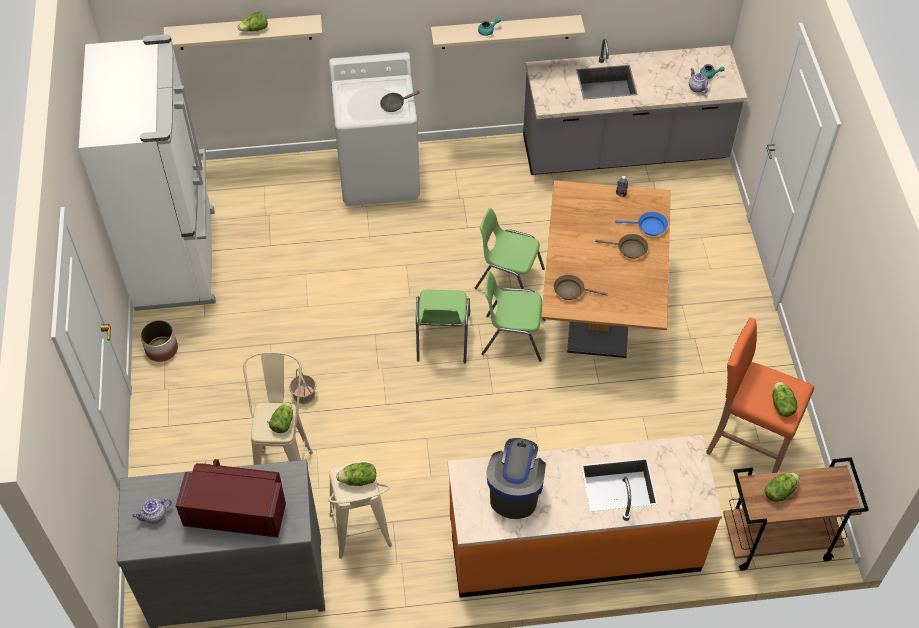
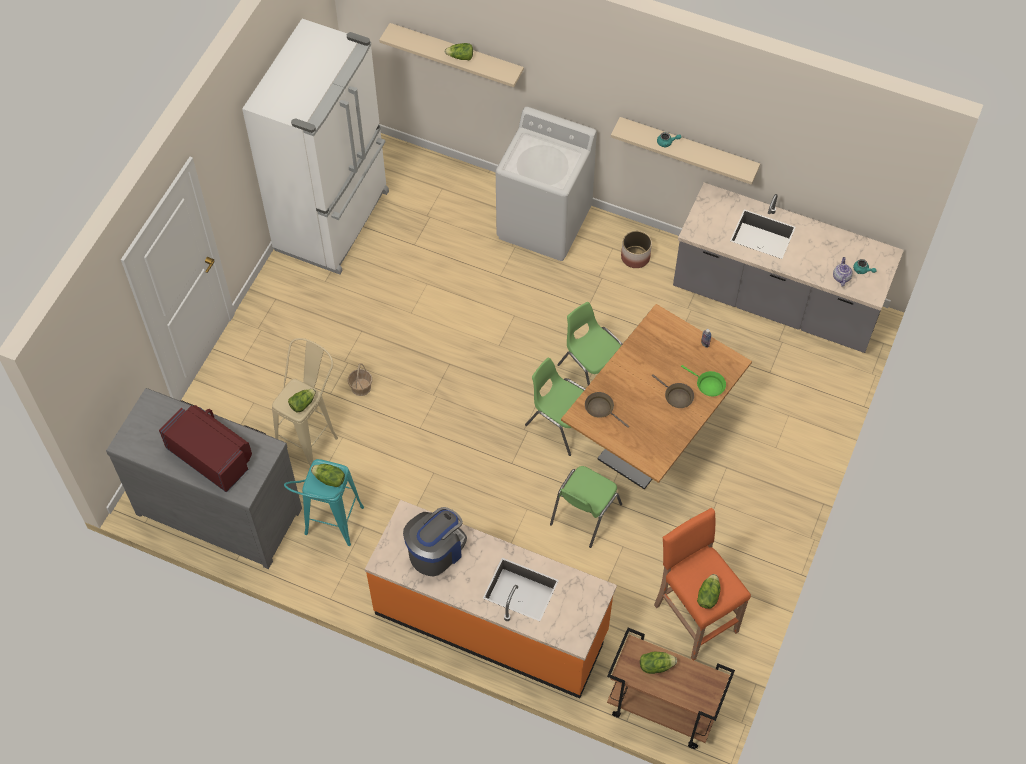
camera: 30 degrees right, 5 degrees up
(154, 515) = (151, 429): teapot -> none
(161, 349) = (276, 293): planter -> planter (635, 257)
(362, 540) = (331, 529): beige stool -> turquoise stool
(395, 104) = (557, 172): black frying pan -> none
(442, 339) = (501, 395): green chair -> green chair (584, 514)
(649, 227) = (708, 385): blue frying pan -> green frying pan

